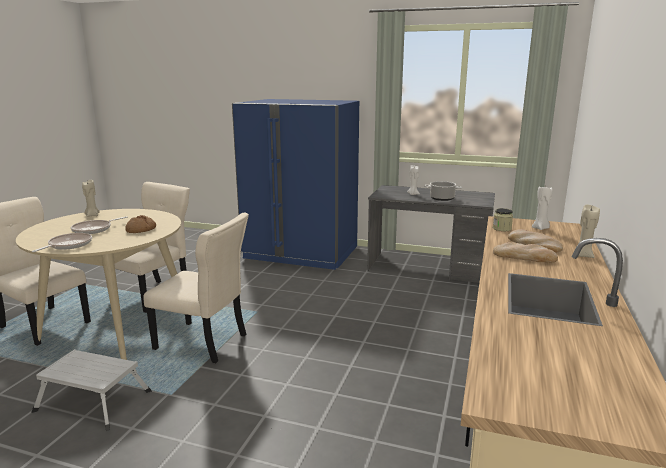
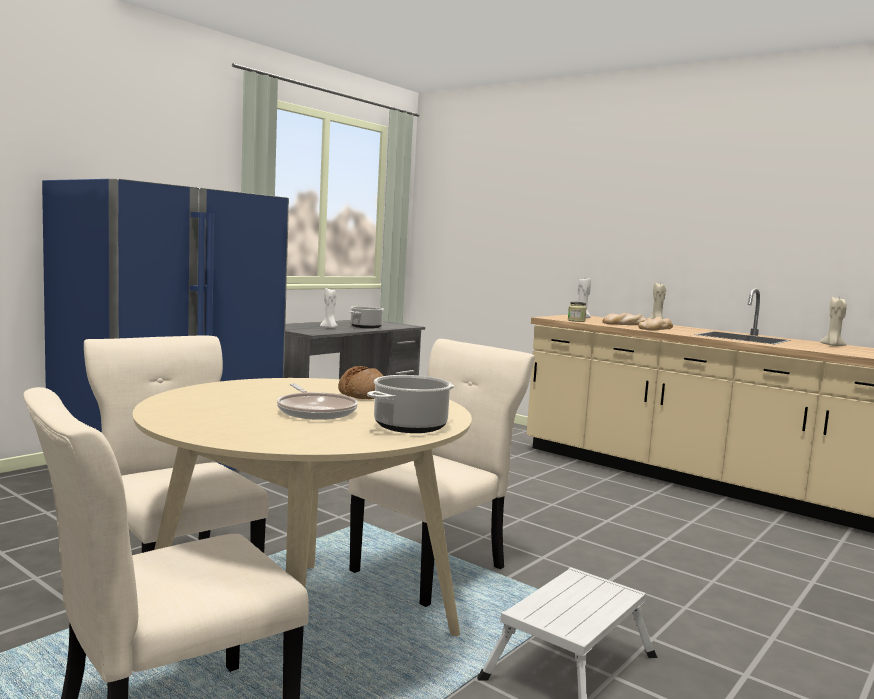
camera: 70 degrees left, 10 degrees down
(68, 245) = (410, 426): frying pan -> cooking pot
(92, 215) = (184, 407): beige candle -> beige candle (832, 346)

